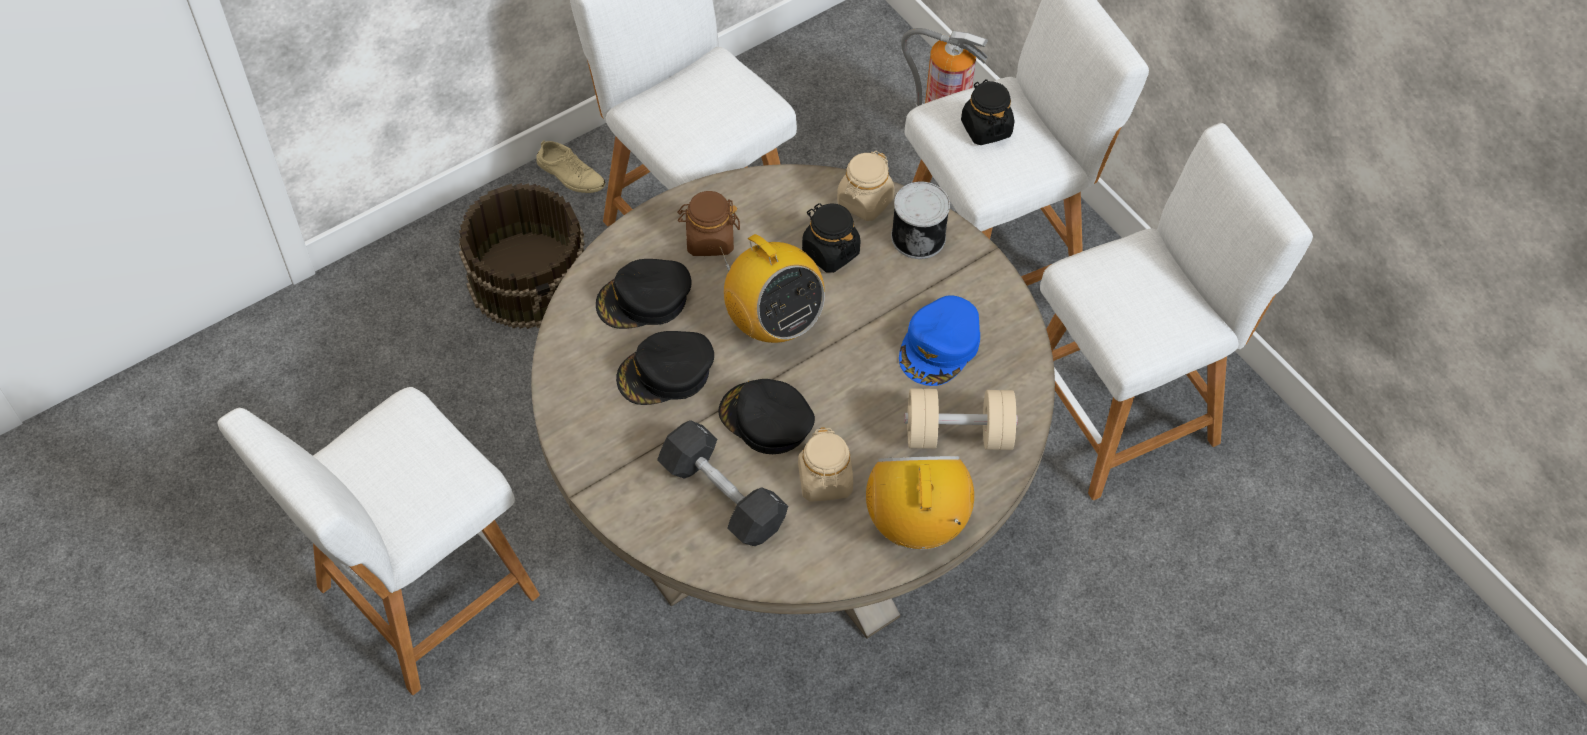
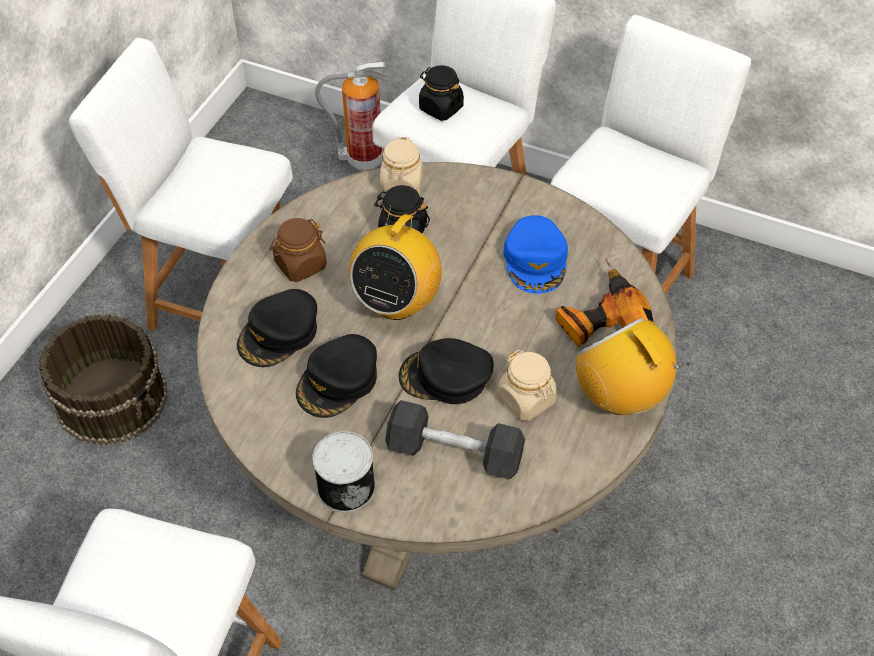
camera: 30 degrees left, 5 degrees down
(570, 174) = (98, 307): beige shoe -> none
(773, 323) = (396, 302): radio -> radio turned 90 degrees clockwise
(918, 236) = (460, 191): can -> can (346, 485)
(958, 434) = (598, 316): beige dumbbell -> power drill

